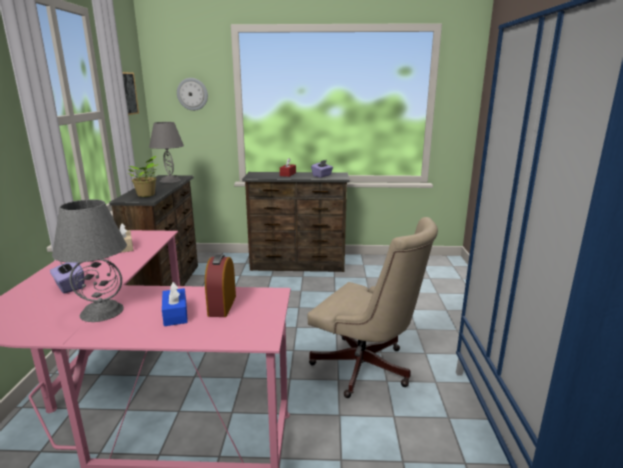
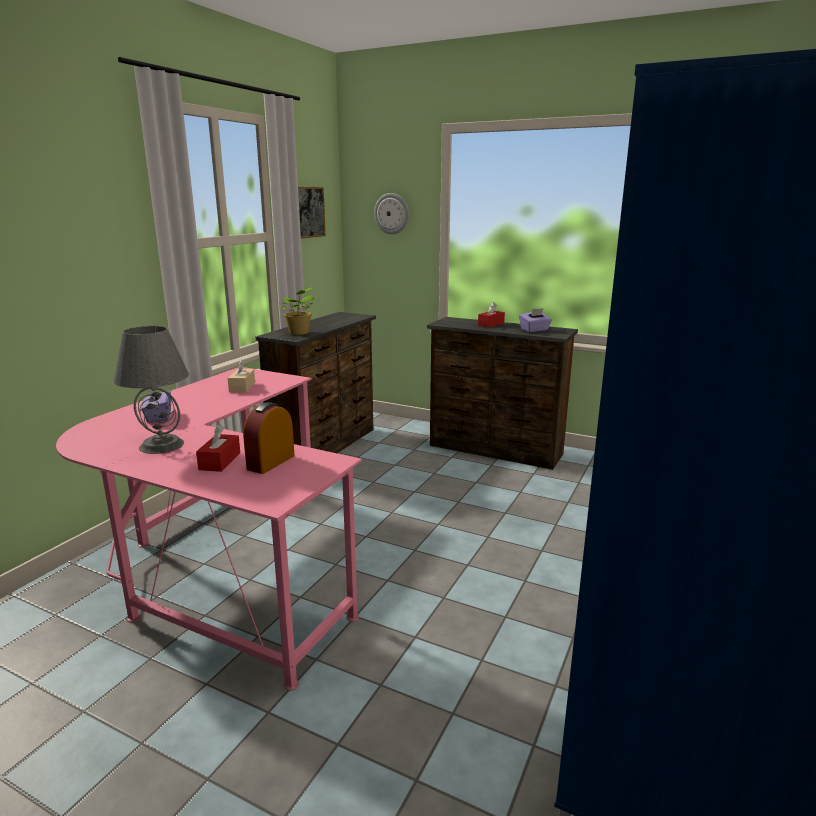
camera: 25 degrees right, 0 degrees up
(170, 180) = (343, 319): grey table lamp -> none
(175, 314) = (220, 461): blue tissue box -> red tissue box
(366, 369) = (489, 596): beige office chair -> none

